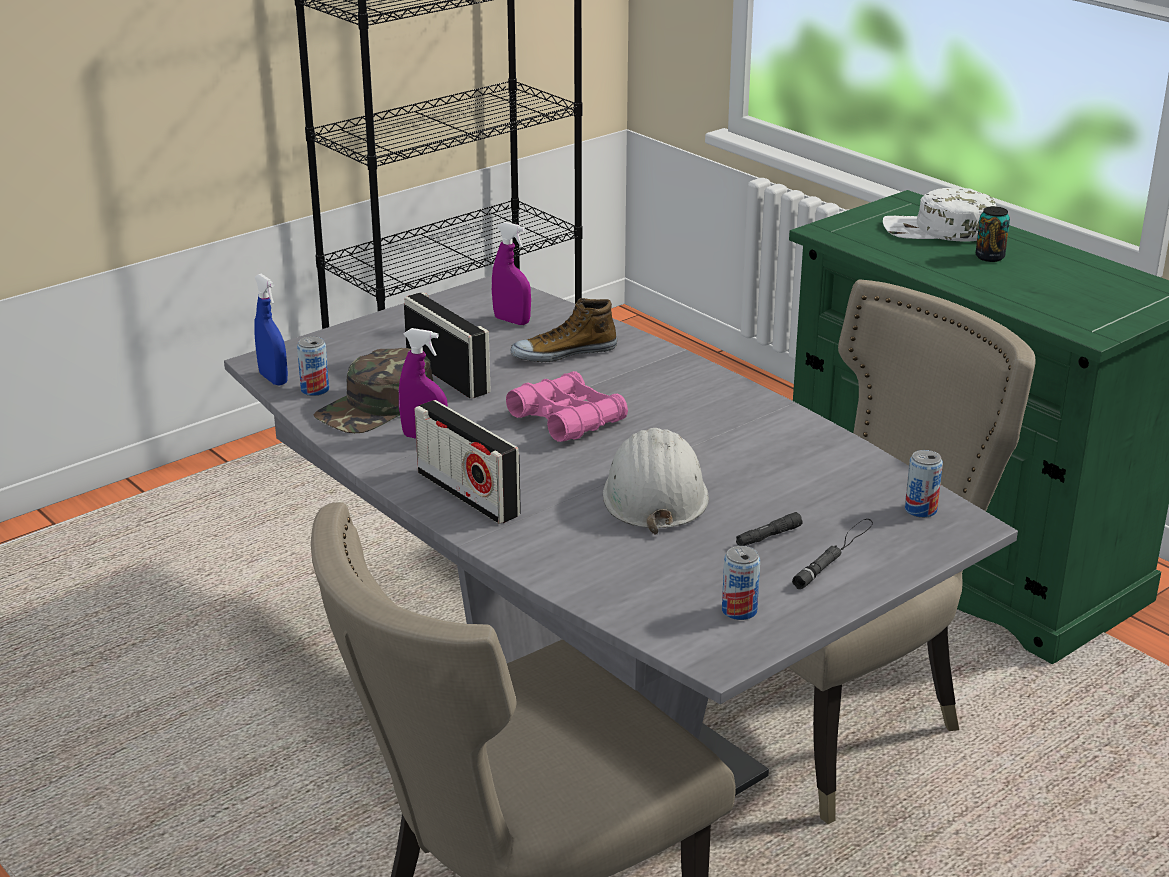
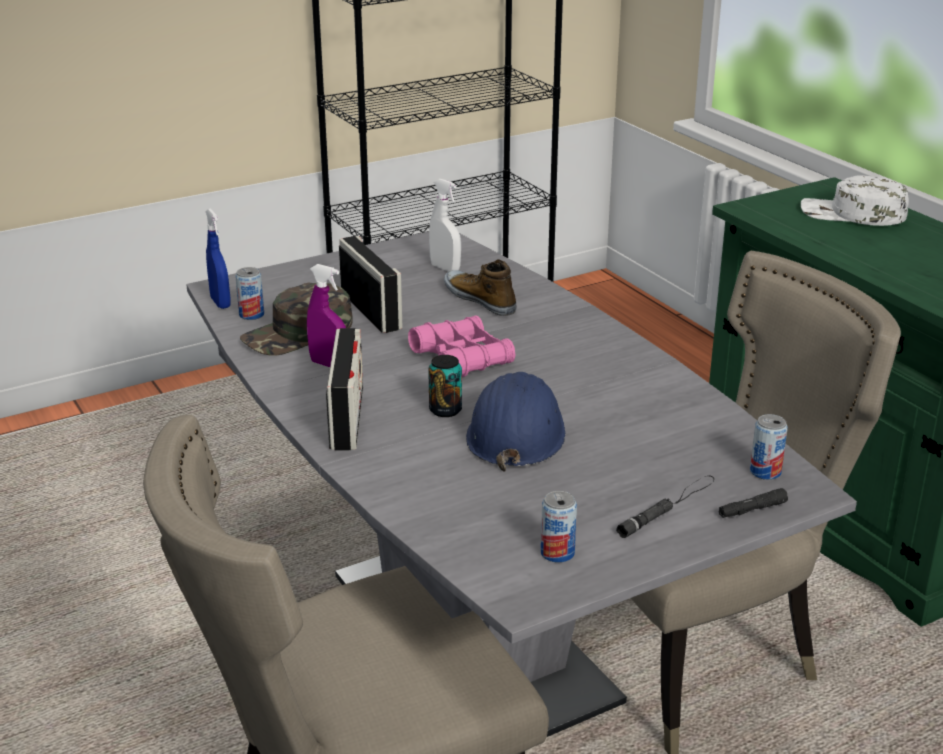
camera: 10 degrees right, 0 degrees up
(468, 494) = (347, 418): radio -> radio turned 150 degrees counterclockwise
(512, 321) = (445, 268): purple spray bottle -> white spray bottle
(563, 353) = (480, 299): shoe -> shoe turned 60 degrees clockwise
(654, 494) = (516, 434): white hard hat -> blue hard hat
(768, 536) = (609, 484): black flashlight -> black flashlight (752, 510)
(989, 257) = (894, 241): can -> can (445, 410)

